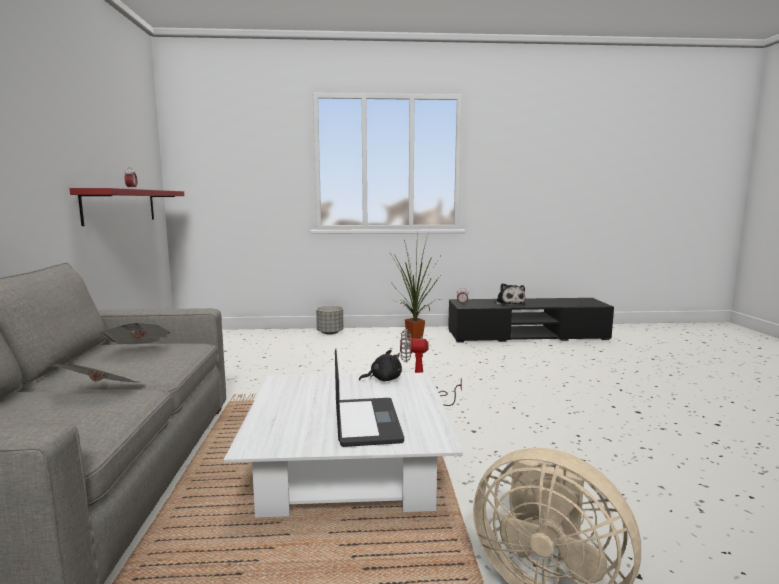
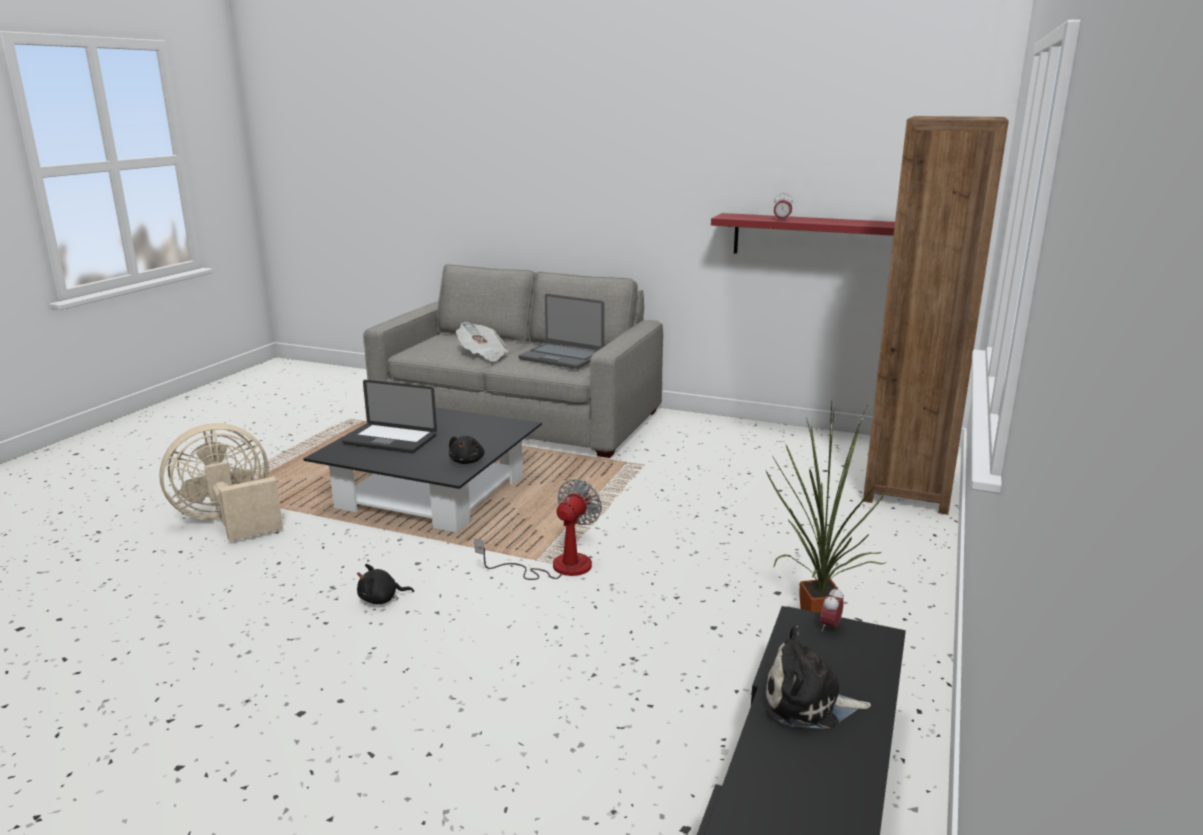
camera: 115 degrees right, 10 degrees up
(139, 351) = (562, 357): newspaper -> laptop
(247, 336) = (908, 489): none -> brown bookcase
(330, 332) = (912, 556): grey planter -> none
(347, 467) = (433, 492): white coffee table -> black coffee table
(529, 427) = (381, 599): none -> black plush toy

